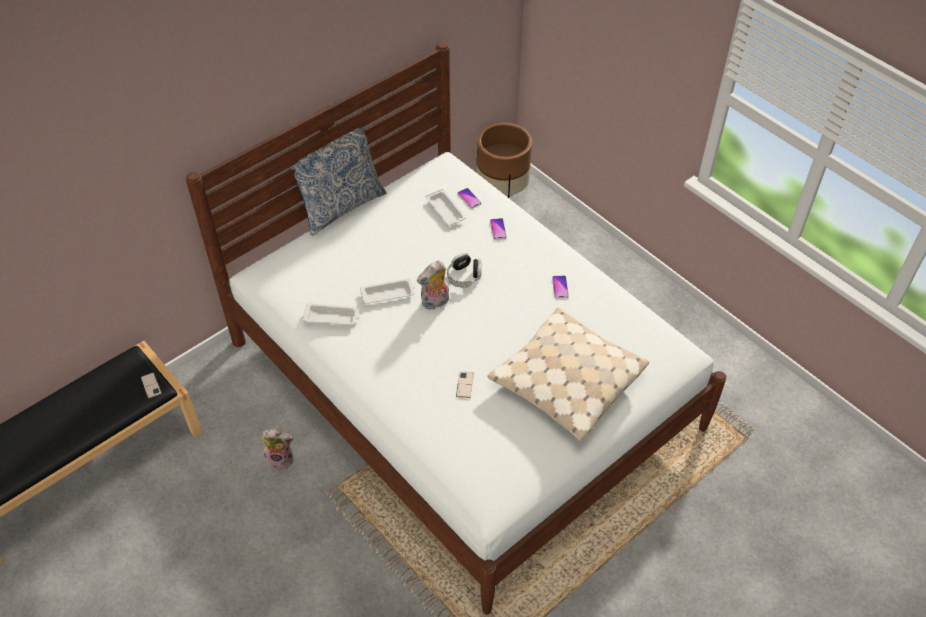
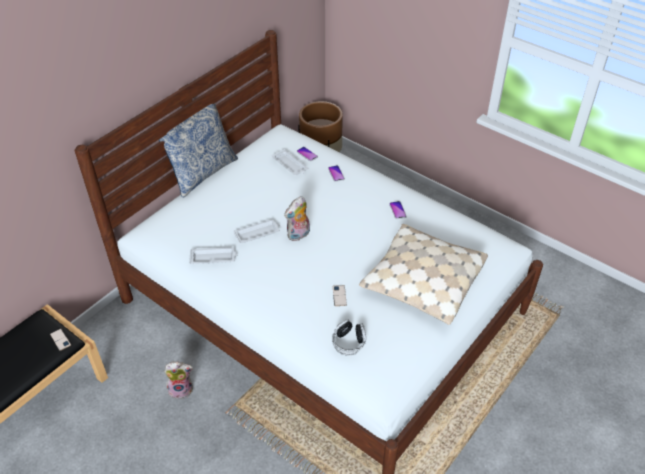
camera: 10 degrees left, 5 degrees down
(464, 276) = (318, 212): headphones -> headphones (349, 342)

